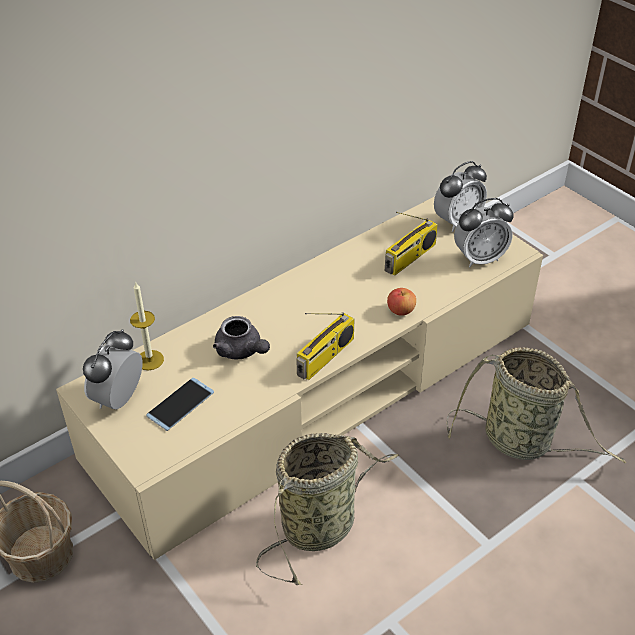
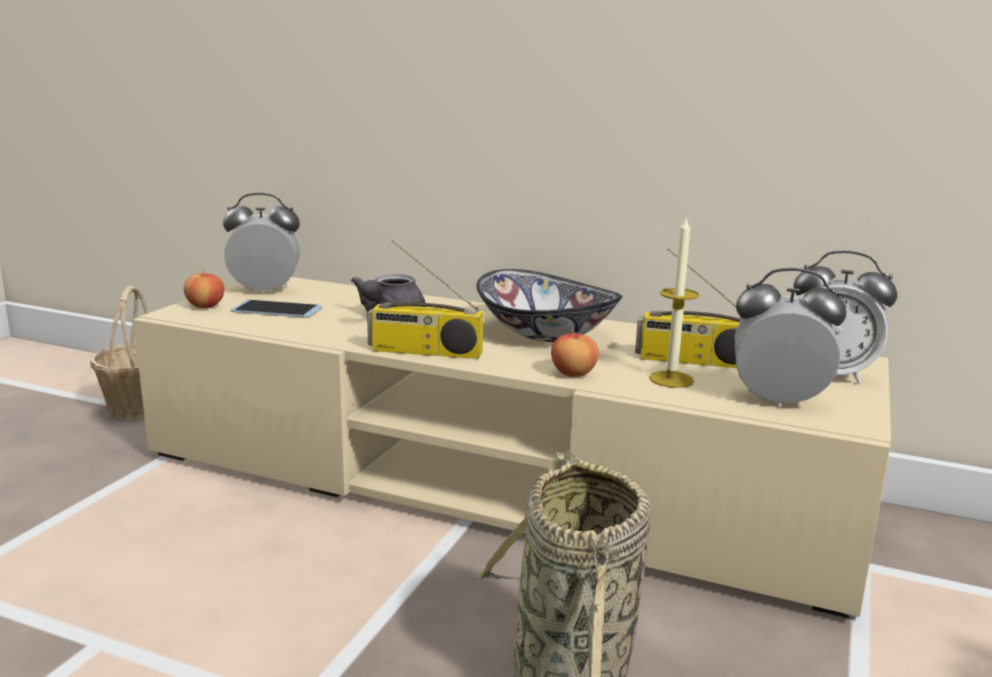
camera: 60 degrees right, 25 degrees down
(138, 443) = (205, 306): none -> apple
(149, 360) = (333, 290): candle -> candle (671, 379)
(322, 524) = (260, 541): basket -> none
(328, 294) = (544, 334): none -> bowl
(479, 258) = (778, 401): alarm clock -> alarm clock turned 150 degrees clockwise

